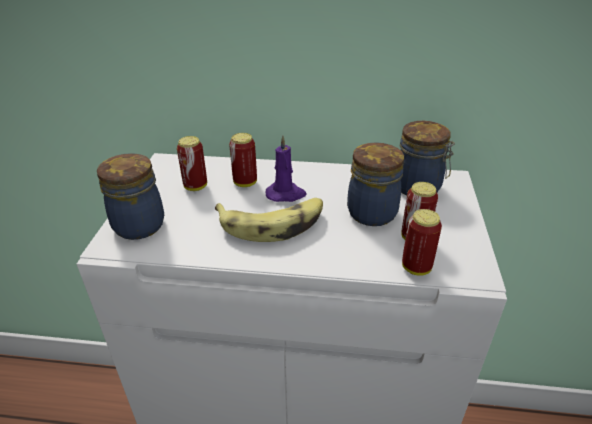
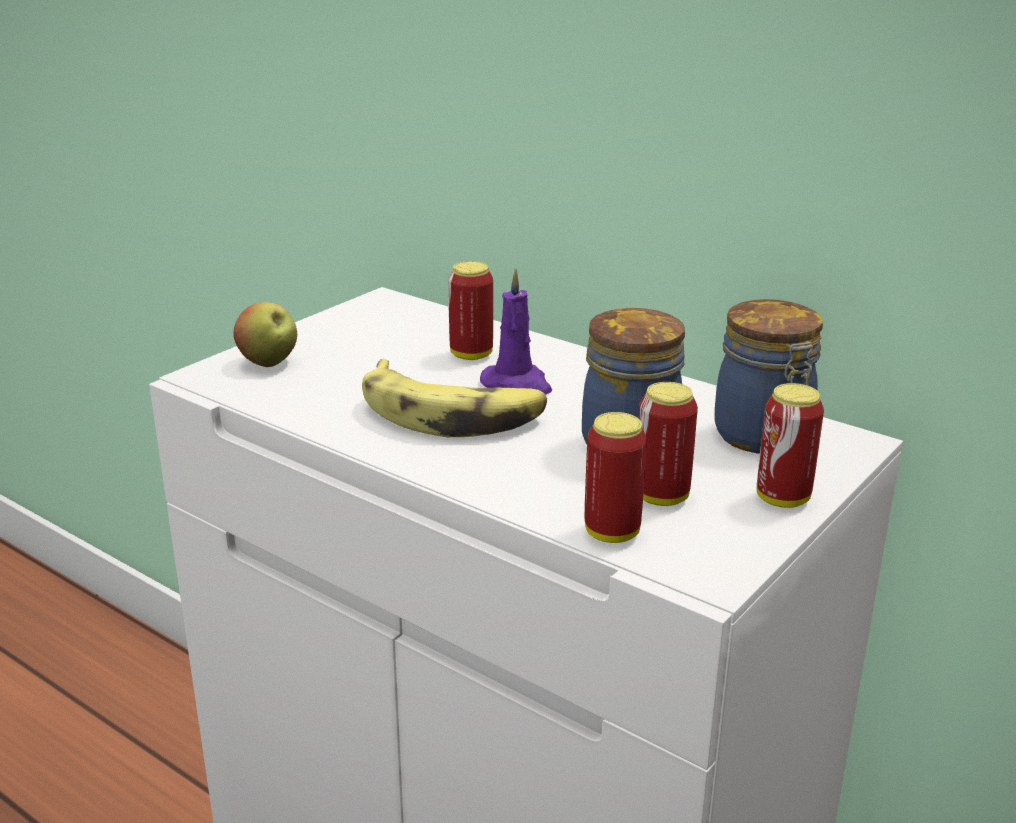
camera: 30 degrees right, 10 degrees down
(140, 224) = (269, 363): jar -> apple
(195, 186) = (392, 341): can -> can (782, 499)

